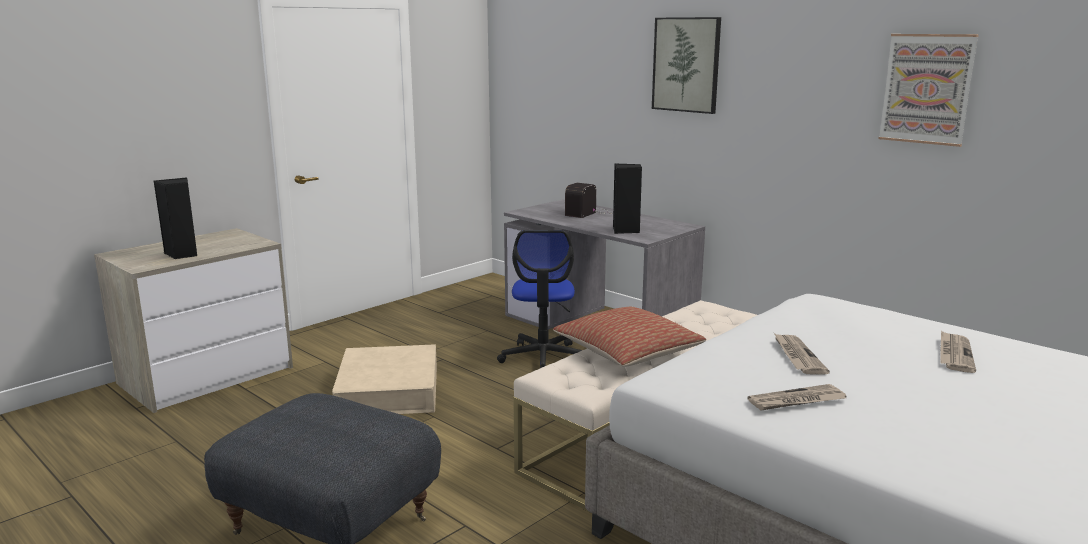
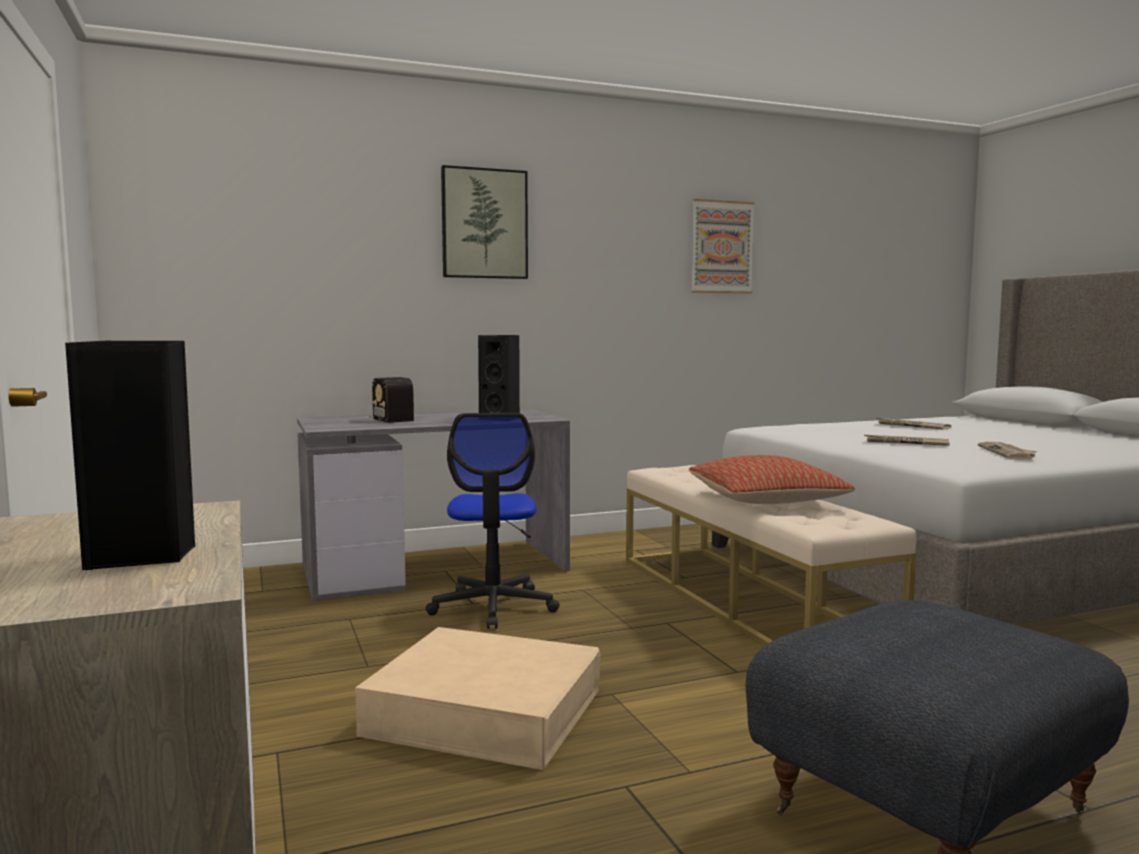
camera: 65 degrees left, 10 degrees down
(543, 357) = (493, 607): office chair -> office chair turned 60 degrees clockwise

